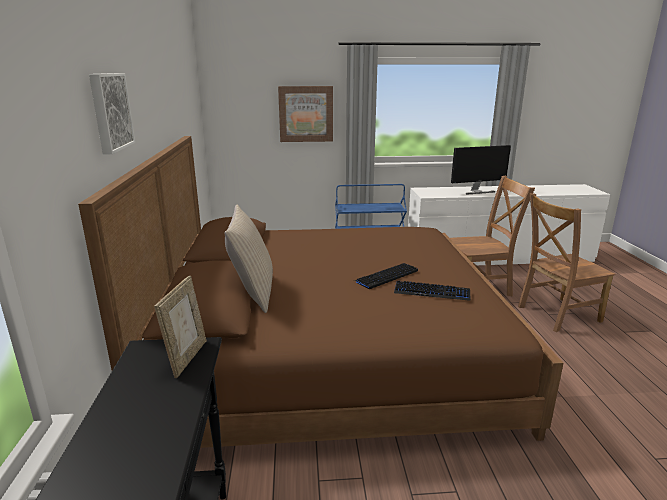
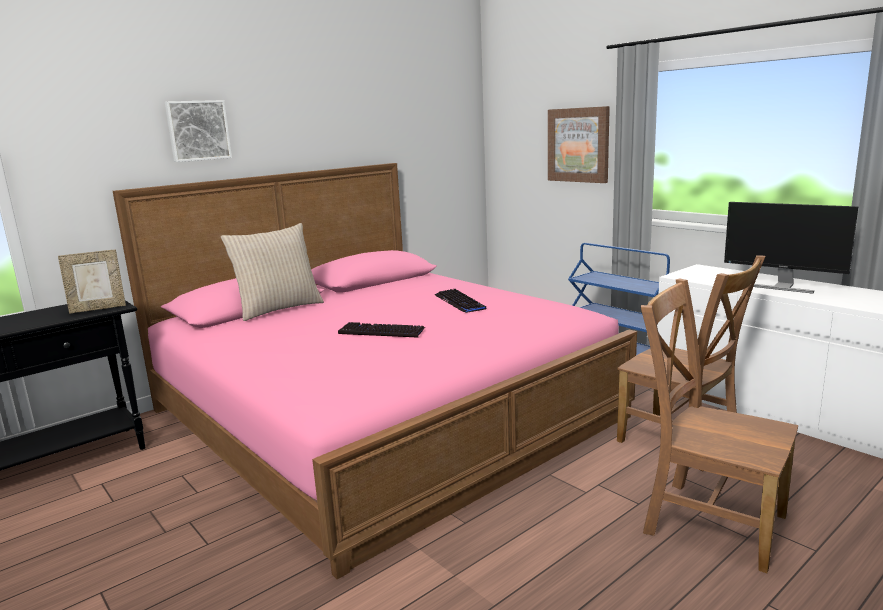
camera: 55 degrees right, 5 degrees down
(330, 349) = (380, 412): brown bed -> pink bed
(432, 292) = (368, 354): keyboard -> keyboard (459, 302)

